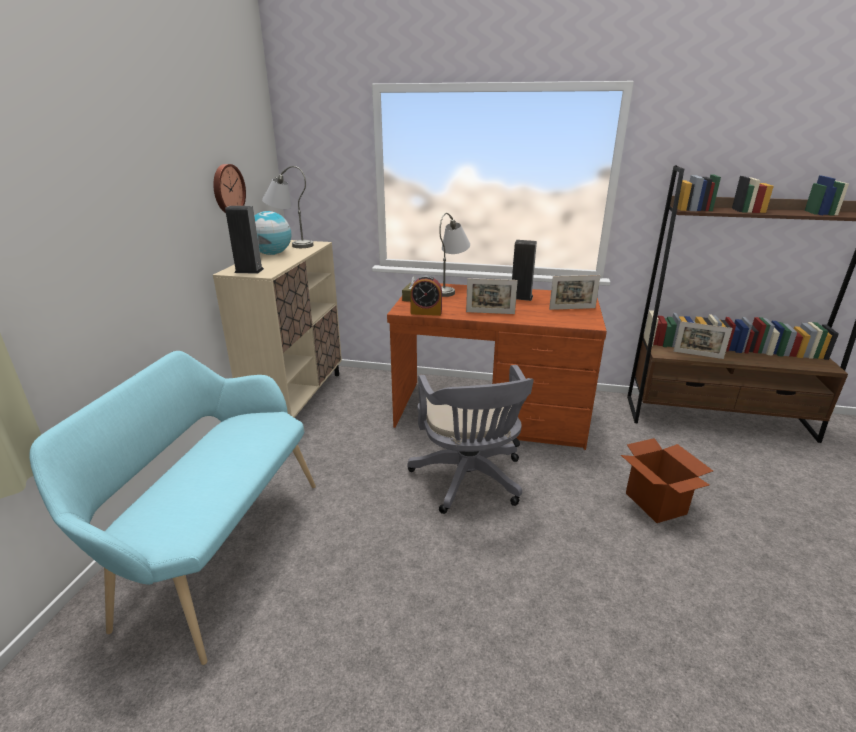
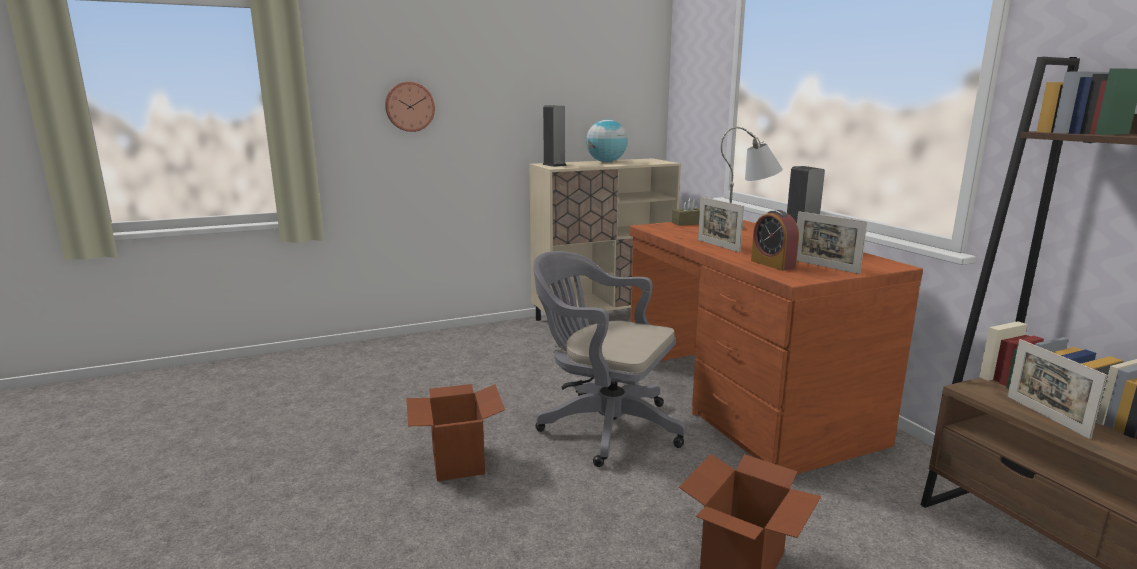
camera: 55 degrees right, 10 degrees down
(216, 549) = (399, 363): turquoise bench -> none
(227, 189) = (577, 96): wall clock -> wall clock (409, 106)
(290, 244) = (642, 160): grey table lamp -> none
(426, 312) = (662, 232): alarm clock -> alarm clock (772, 264)
(456, 580) = (457, 461): none -> cardboard box
(469, 481) = (603, 426): grey office chair -> grey office chair turned 75 degrees clockwise

